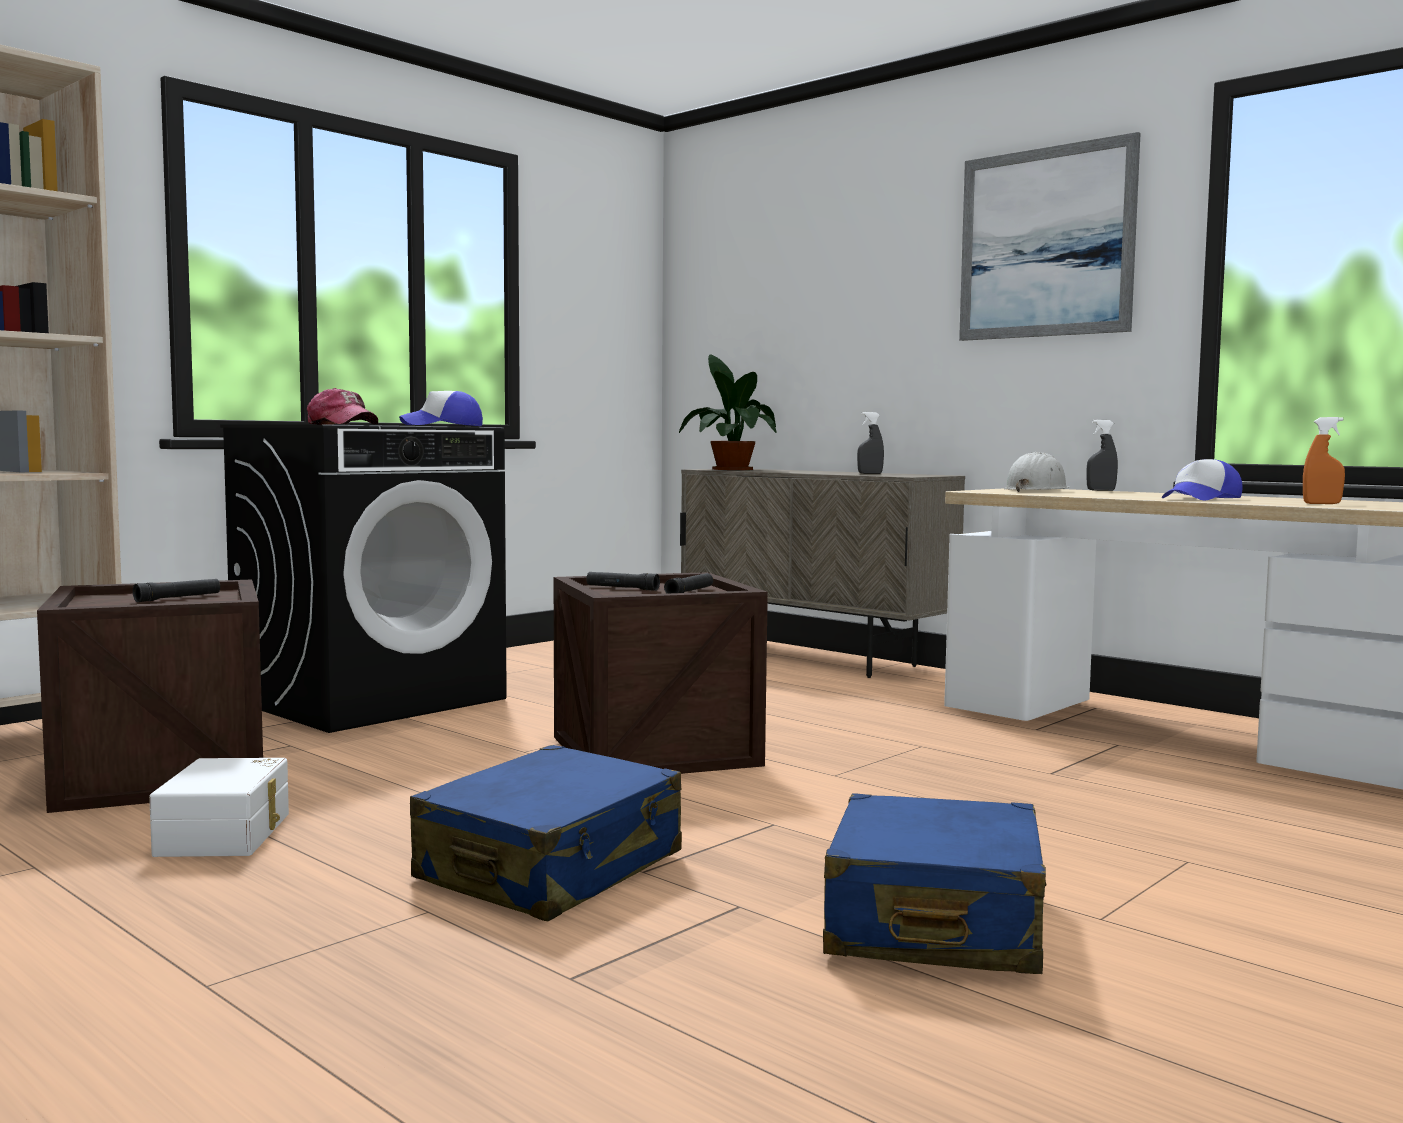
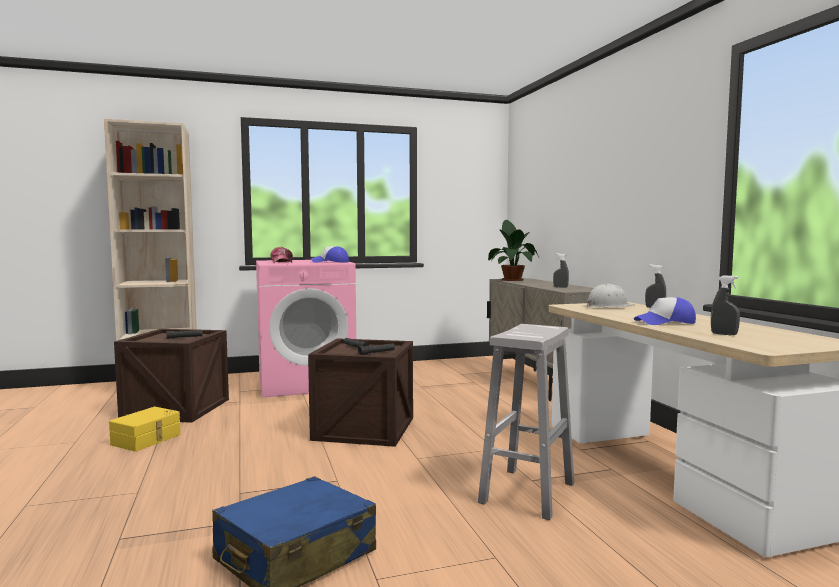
camera: 30 degrees right, 0 degrees up
(227, 834) = (147, 440): white storage box -> yellow storage box
(371, 699) = (306, 382): black washing machine -> pink washing machine
(551, 868) = (212, 482): blue suitcase -> none
(1045, 243) = (650, 154): picture -> none
(1074, 786) = (528, 492): none -> white stool
(1322, 503) = (724, 334): orange spray bottle -> grey spray bottle

